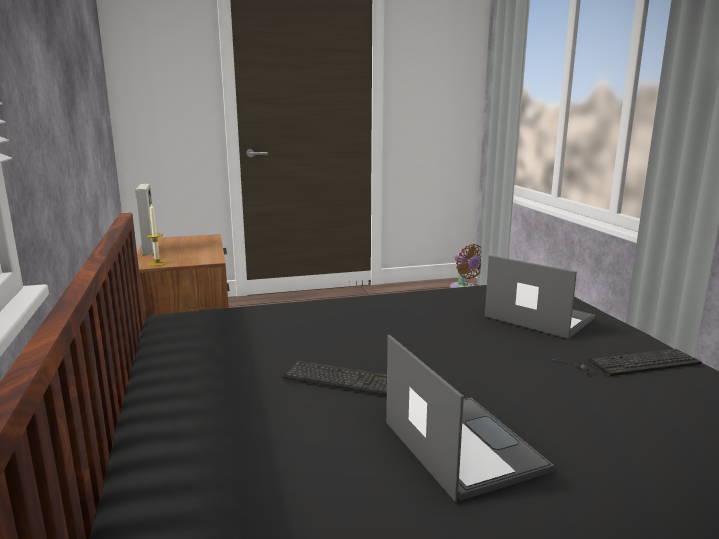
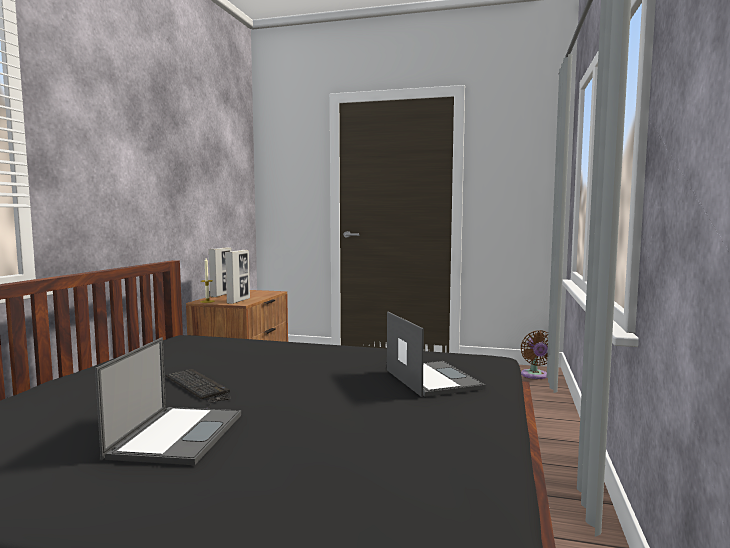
camera: 30 degrees right, 10 degrees down
(198, 257) = (238, 301): none -> picture frame
(631, 363) = (435, 424): keyboard -> none

